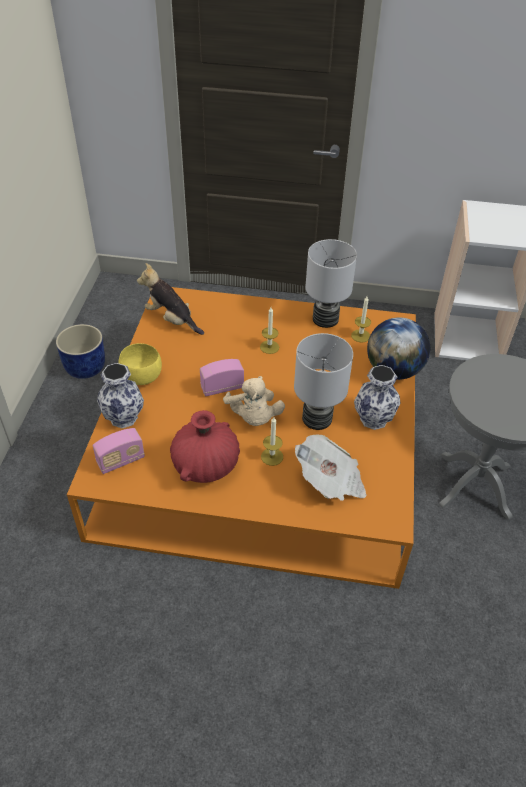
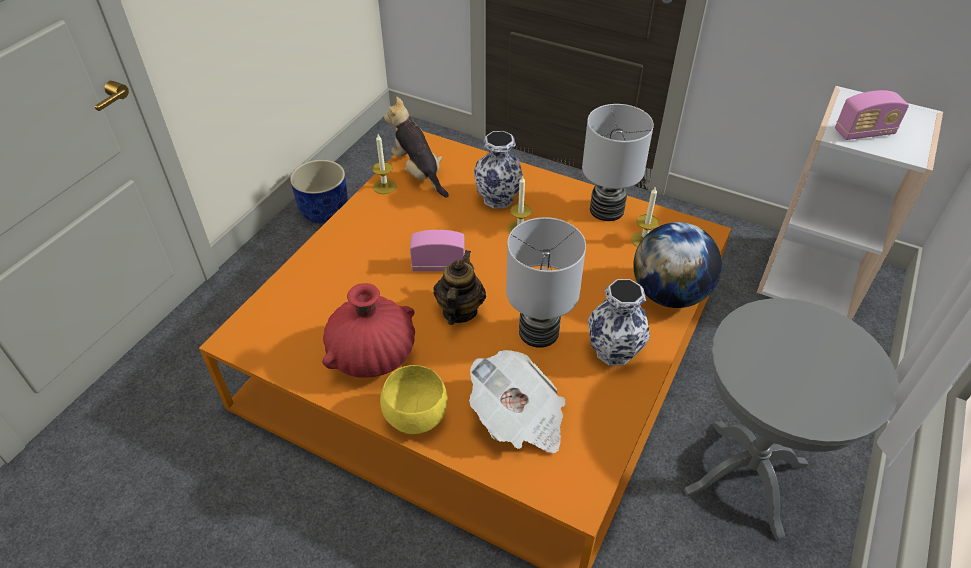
camera: 20 degrees right, 0 degrees up
(121, 461) = (278, 324): radio -> radio (864, 133)
(124, 417) = (308, 273): vase -> vase (499, 198)
(141, 377) = (351, 231): yellow bowl -> yellow bowl (415, 415)
(253, 417) = (459, 311): beige plush toy -> teapot
(272, 456) = (458, 366): candle -> candle (384, 186)

